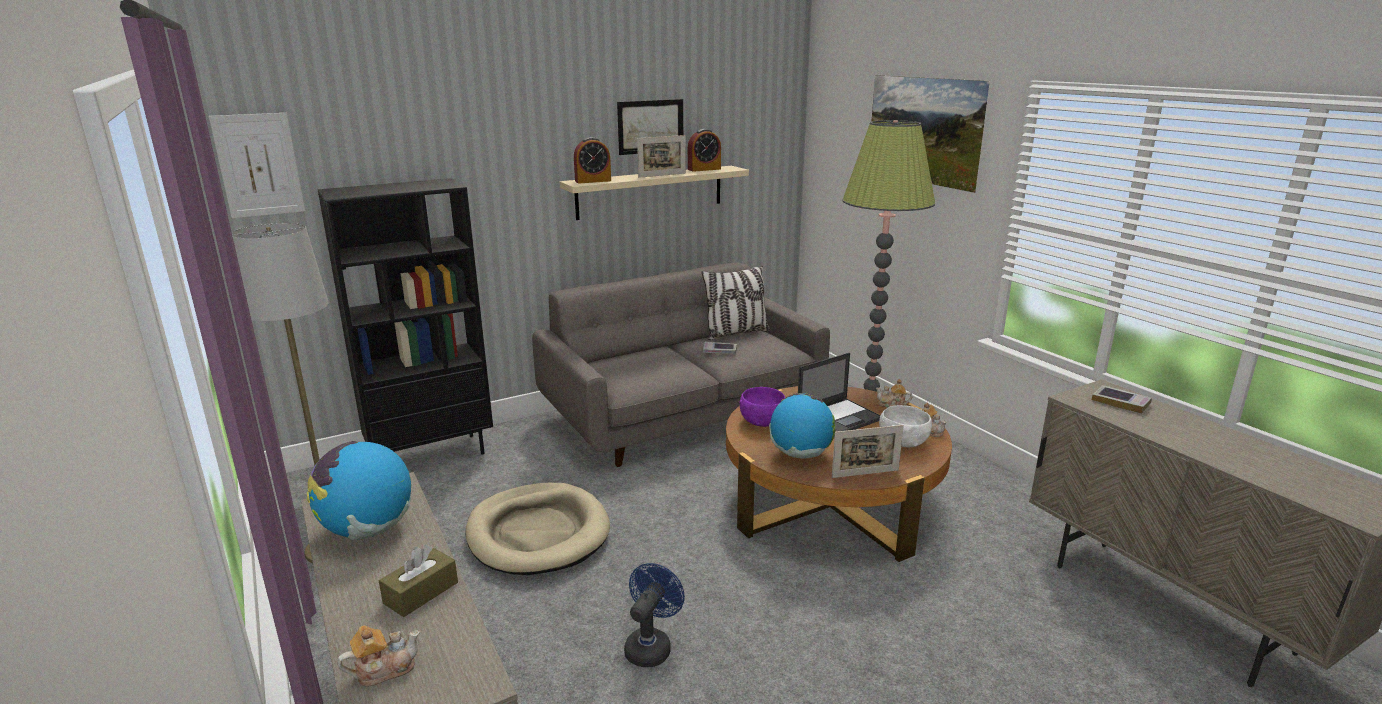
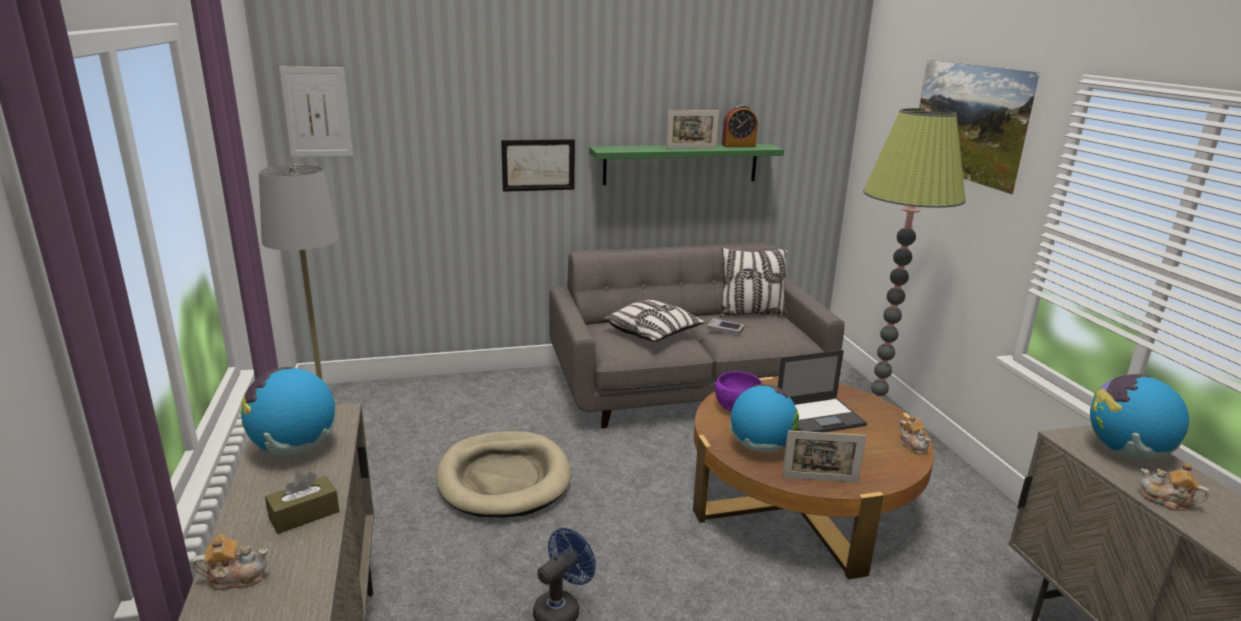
camera: 15 degrees right, 0 degrees up
(432, 455) = (443, 388): black bookcase -> none
(593, 181) = (620, 149): alarm clock -> none
(650, 126) = (686, 99): picture -> picture (538, 165)
(650, 192) = (681, 164): beige shelf -> green shelf
(653, 364) = (653, 333): none -> pillow
(892, 405) = (884, 412): teapot -> teapot (1166, 501)
(902, 442) = (877, 453): white bowl -> none
(1120, 402) = (1126, 452): book -> globe

